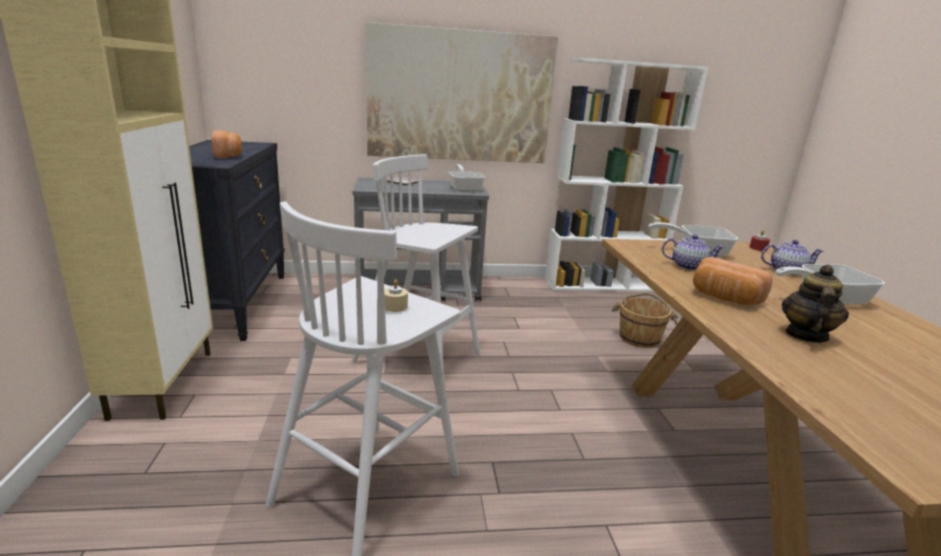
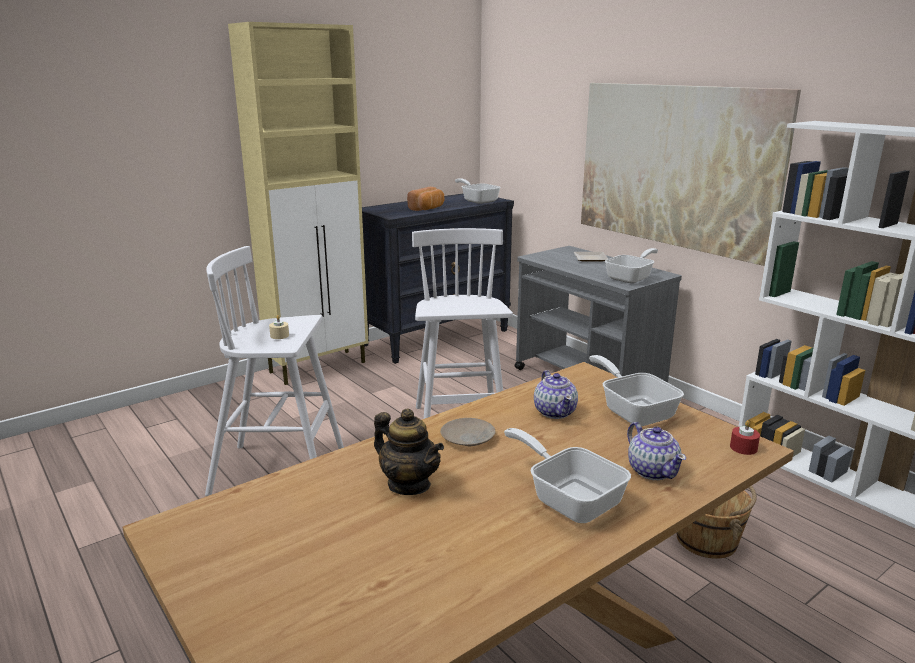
camera: 60 degrees right, 0 degrees up
(246, 145) = (478, 201): none -> frying pan
(724, 298) = (468, 438): bread -> beige plate
(805, 335) = (409, 484): teapot -> teapot turned 45 degrees clockwise

